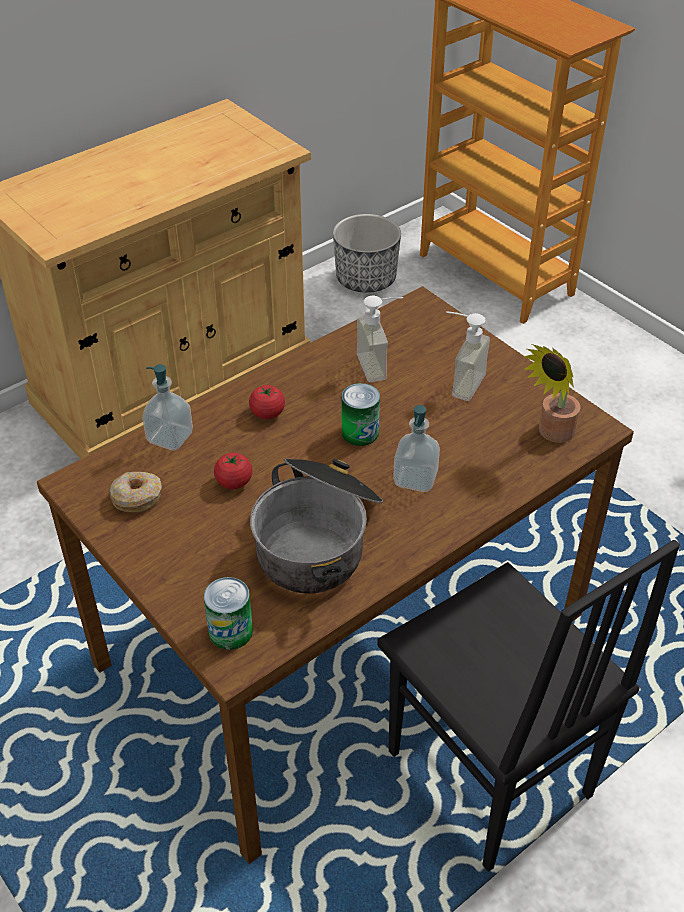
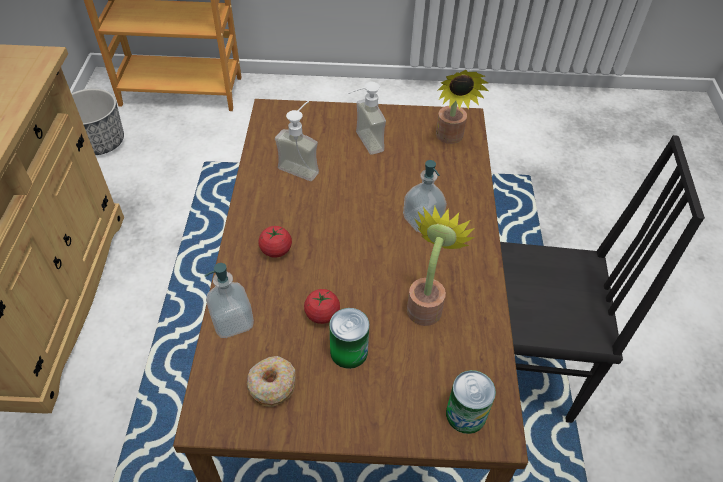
camera: 50 degrees left, 5 degrees up
(319, 539) = (426, 304): cooking pot -> potted plant
(360, 433) = (352, 217): can -> can (349, 351)

